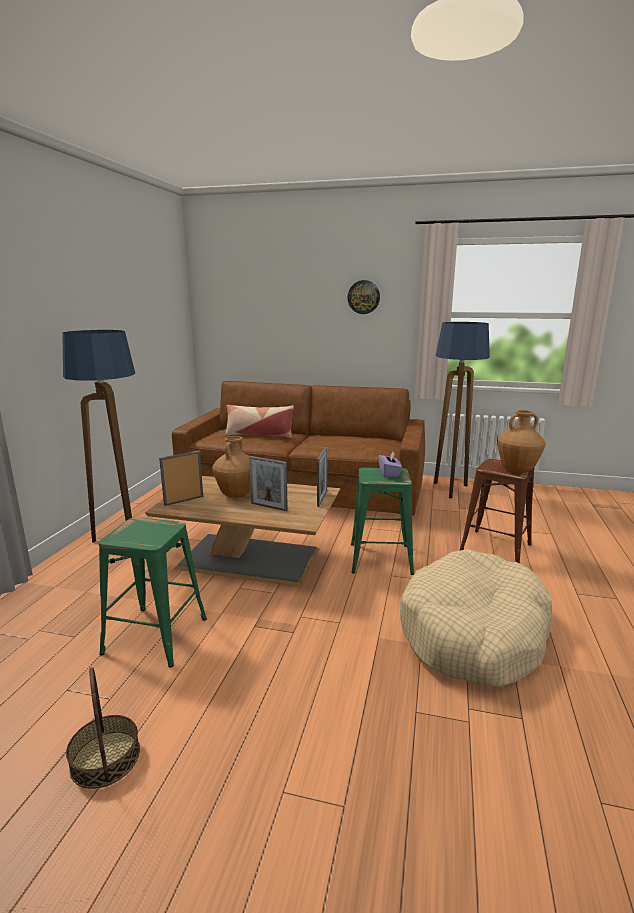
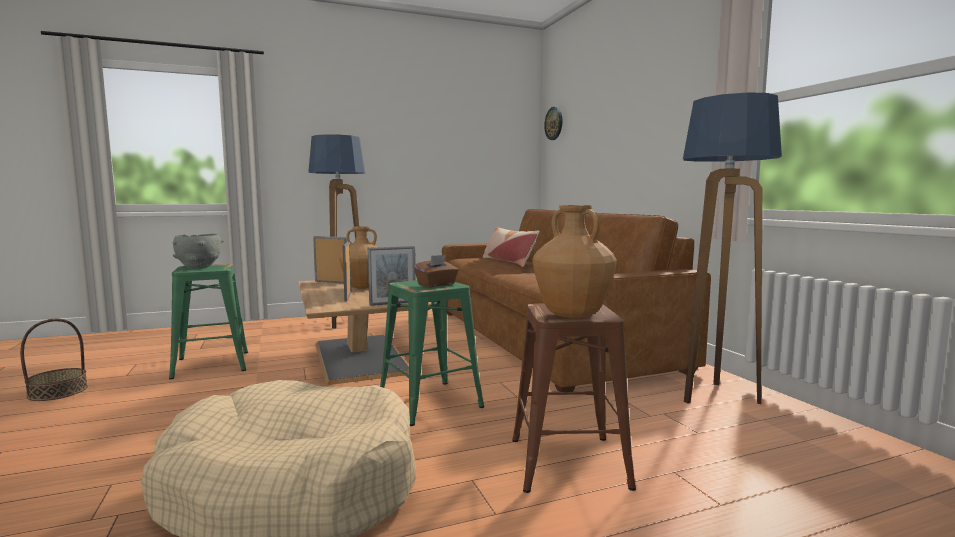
camera: 55 degrees right, 10 degrees down
(136, 534) = (199, 267): none -> grey bowl
(363, 297) = (667, 96): wall clock -> wall clock (554, 123)
(389, 473) = (436, 284): purple tissue box -> brown tissue box

